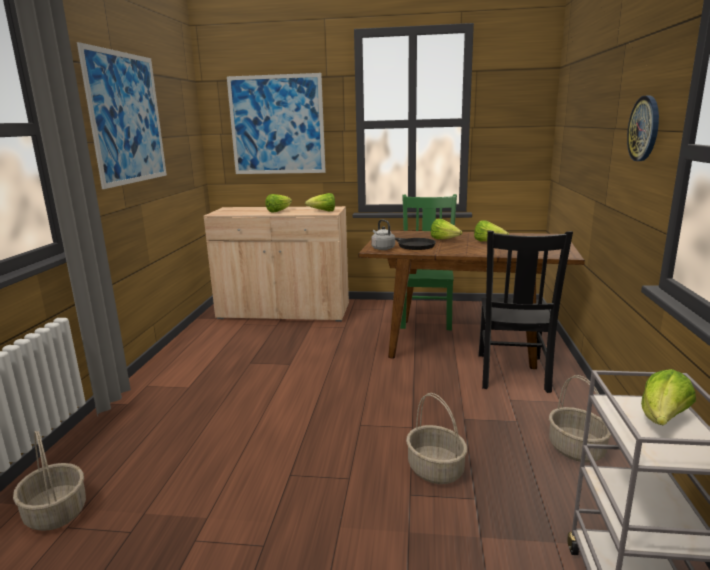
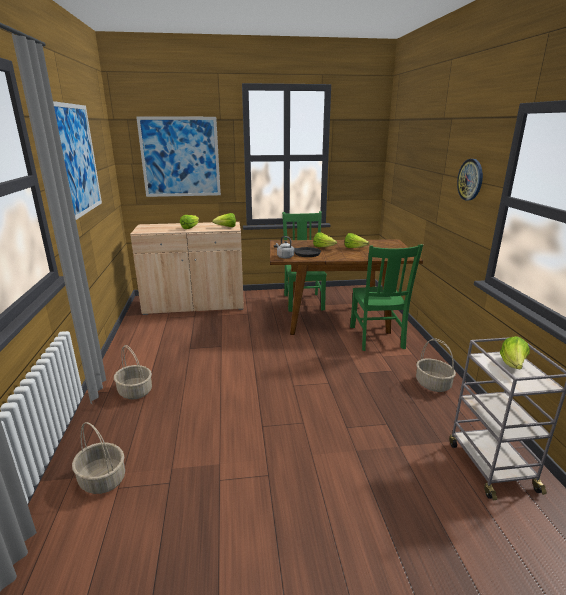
camera: 15 degrees left, 5 degrees up
(436, 470) = (356, 409): basket -> basket (135, 391)
(512, 373) = (377, 338): black chair -> green chair

